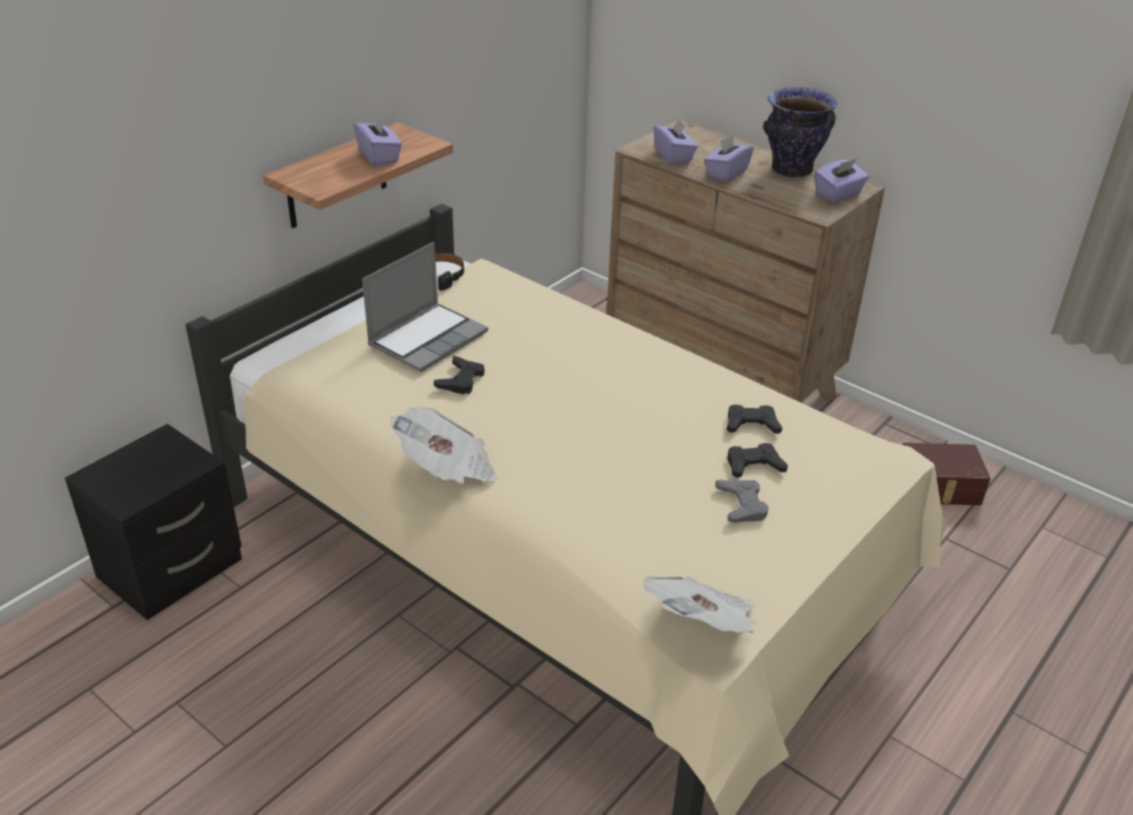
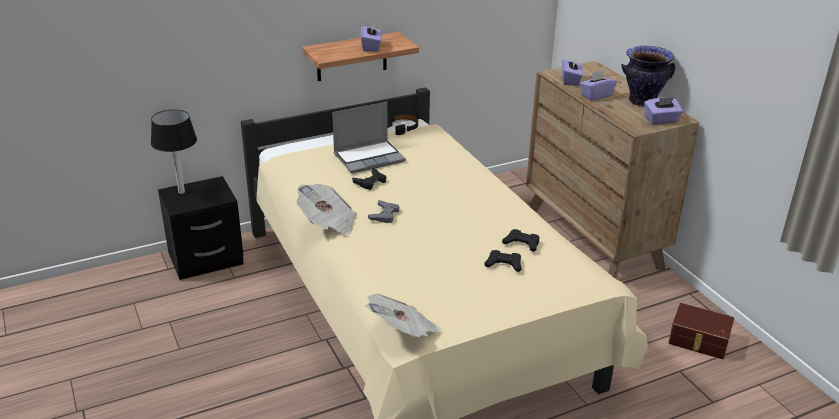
camera: 25 degrees right, 5 degrees down
(114, 472) = (182, 192): none -> table lamp
(741, 505) = (478, 282): grey game controller -> grey game controller (384, 215)

